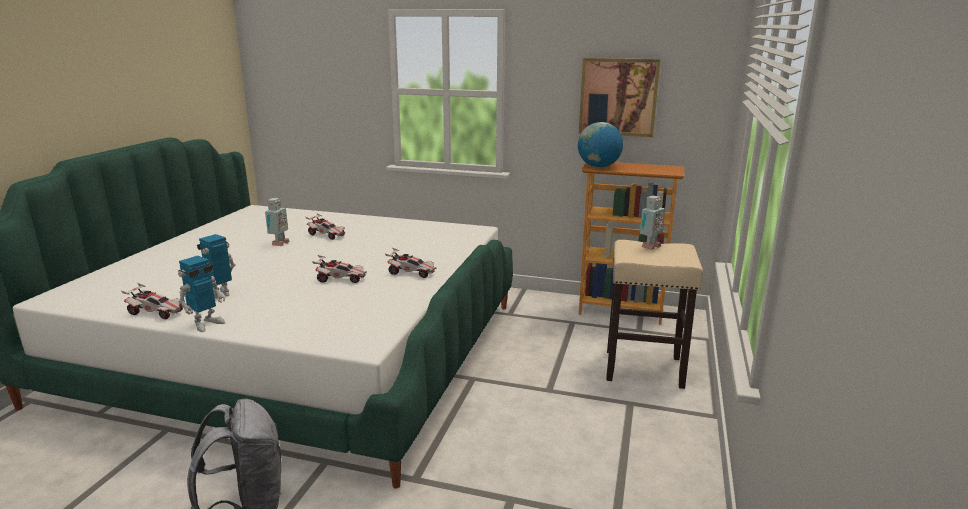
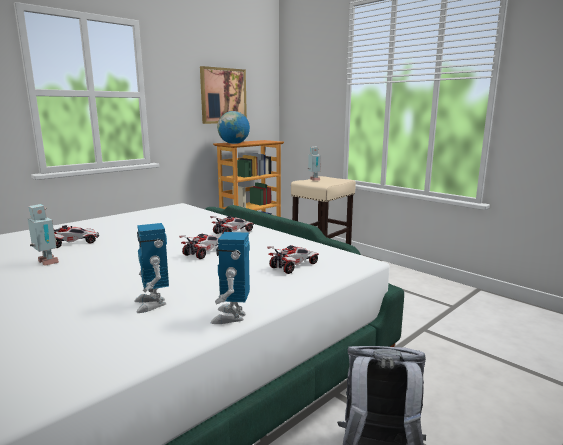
camera: 60 degrees left, 5 degrees down
(156, 312) = (149, 345): toy car -> toy car (294, 266)
(206, 324) = (231, 316): toy robot -> toy robot turned 150 degrees counterclockwise

